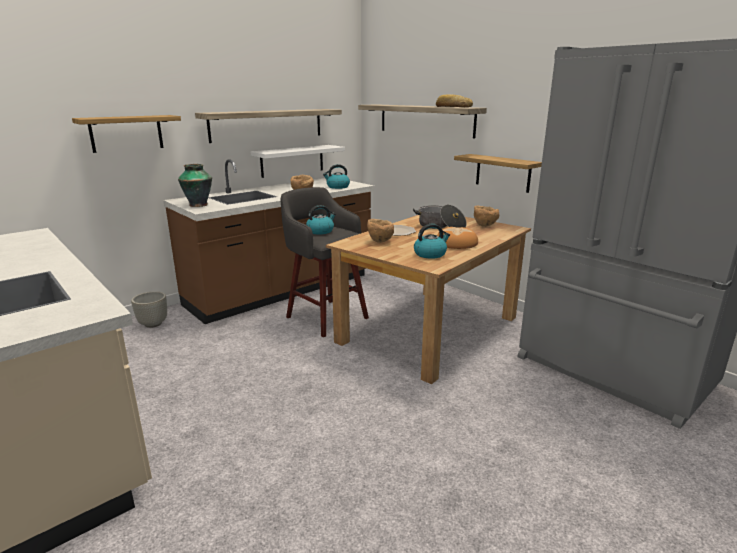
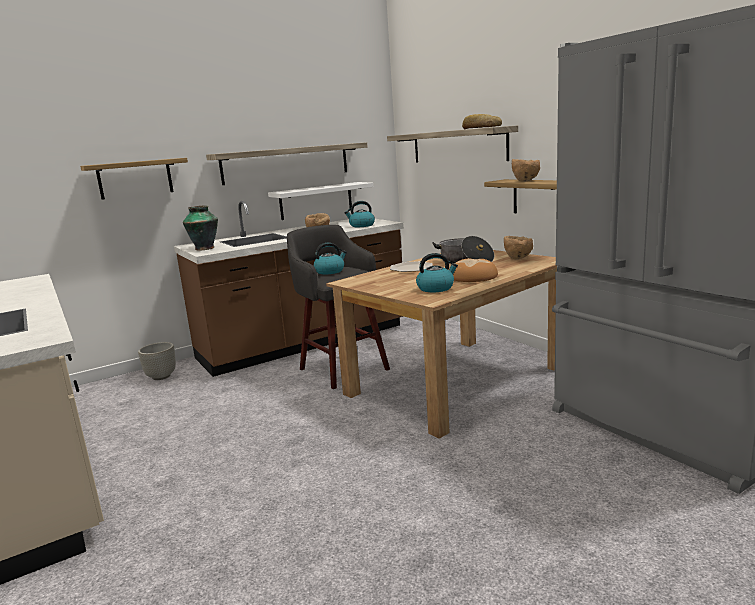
camera: 10 degrees right, 5 degrees down
(380, 241) = (387, 278): brown bowl -> brown bowl (525, 181)

